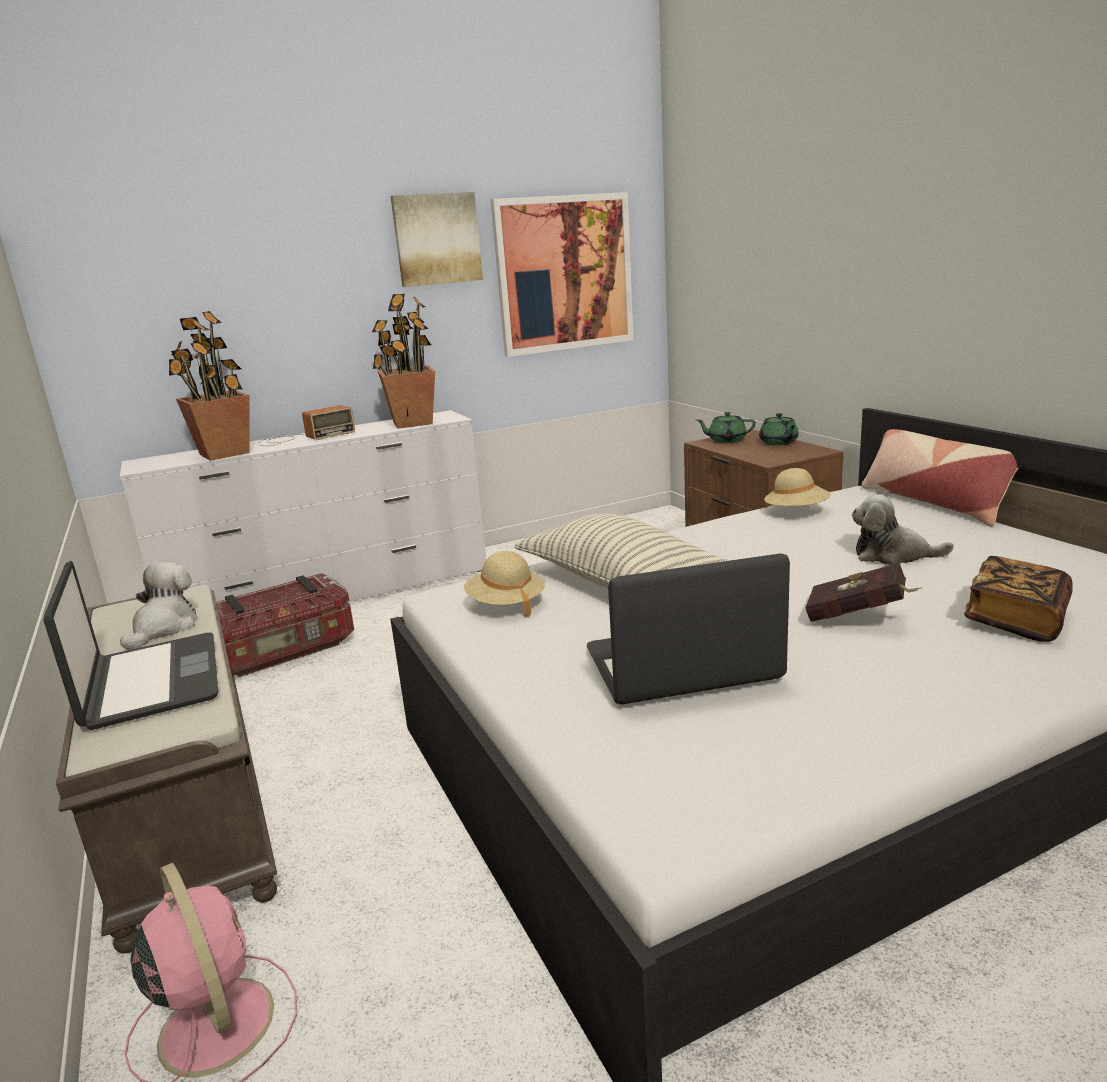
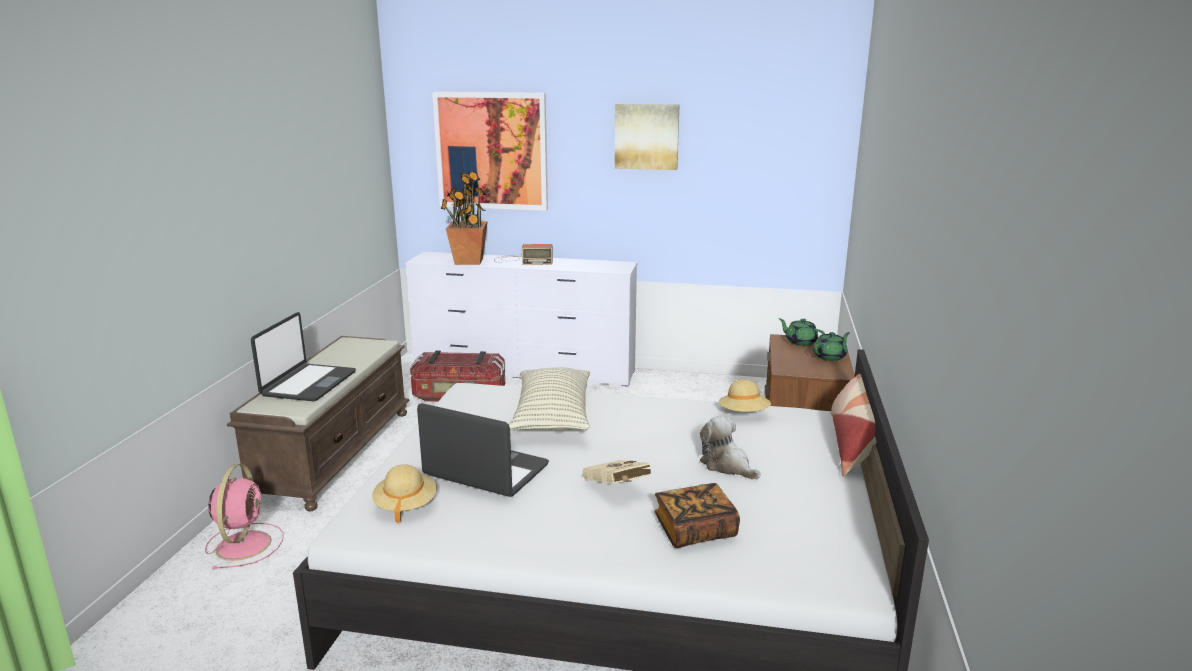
camera: 35 degrees right, 0 degrees up
(164, 628) = (349, 358): plush toy -> none
(412, 423) = (594, 266): potted plant -> none
(506, 604) = (481, 406): beige hat -> beige hat (405, 505)
(564, 274) = (751, 172): picture -> picture (491, 151)
(778, 443) = (830, 357): green teapot -> green teapot turned 150 degrees counterclockwise
(859, 617) = (616, 489): red book -> beige book

